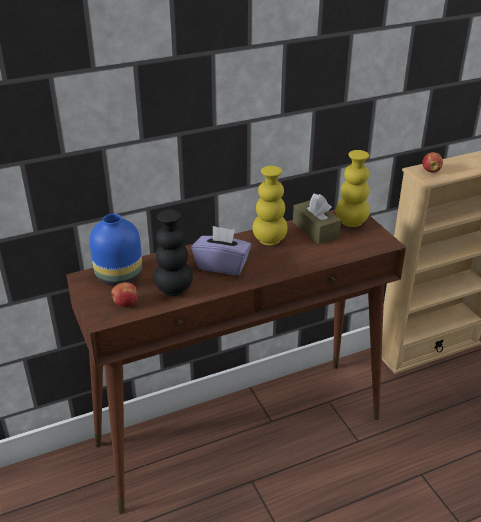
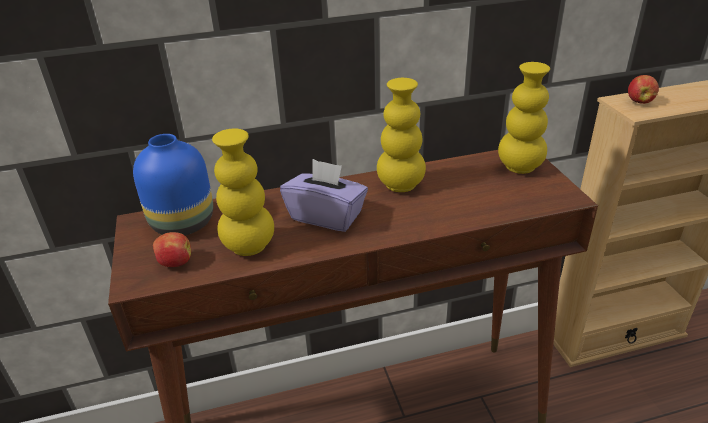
camera: 10 degrees right, 0 degrees up
(174, 289) = (249, 246): black vase -> yellow vase
(315, 230) = (467, 175): brown tissue box -> none

